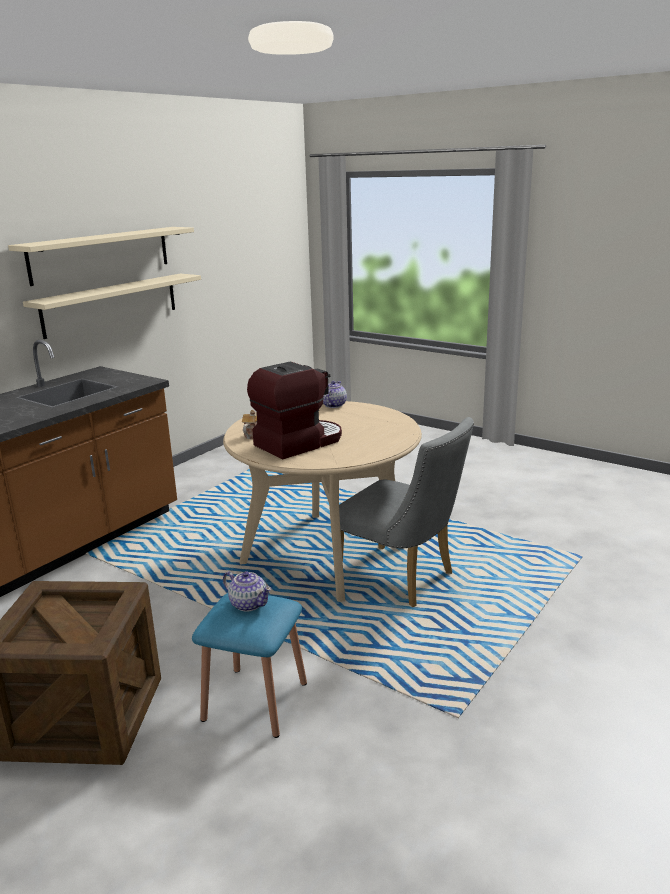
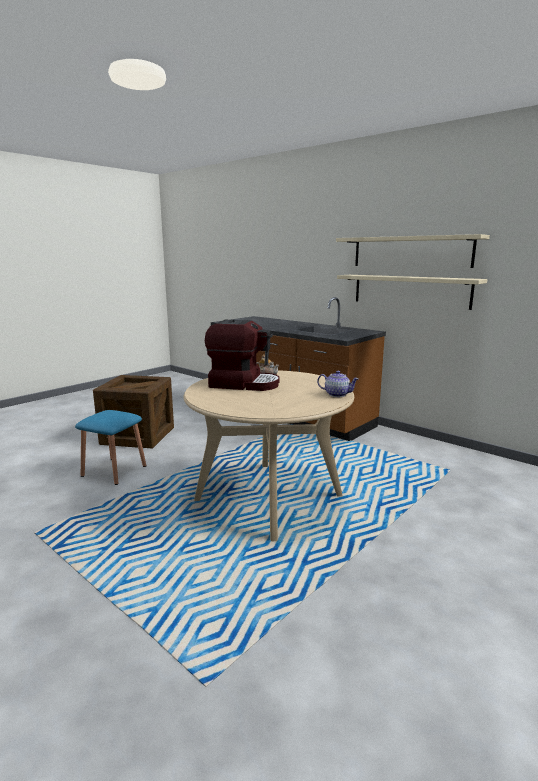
camera: 95 degrees right, 5 degrees down
(248, 604) = (113, 414): teapot -> none
(298, 442) = (243, 384): coffee machine -> coffee machine turned 45 degrees counterclockwise
(402, 579) = (213, 530): grey chair -> none

